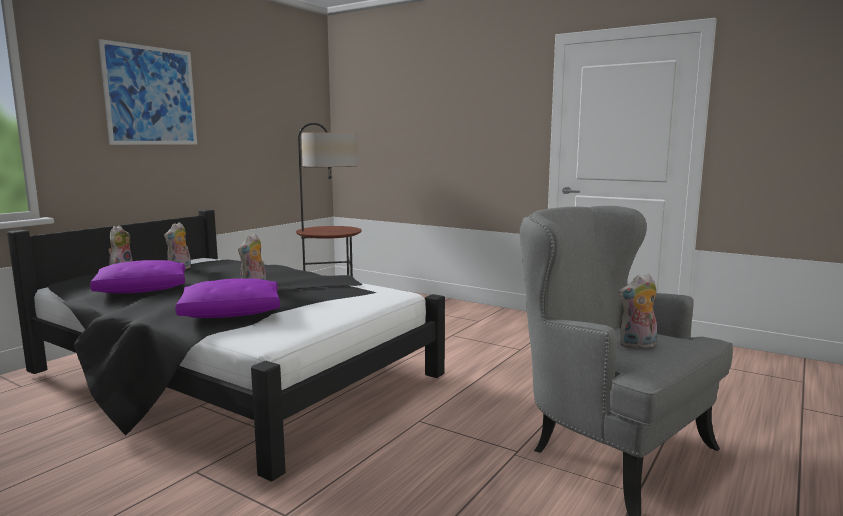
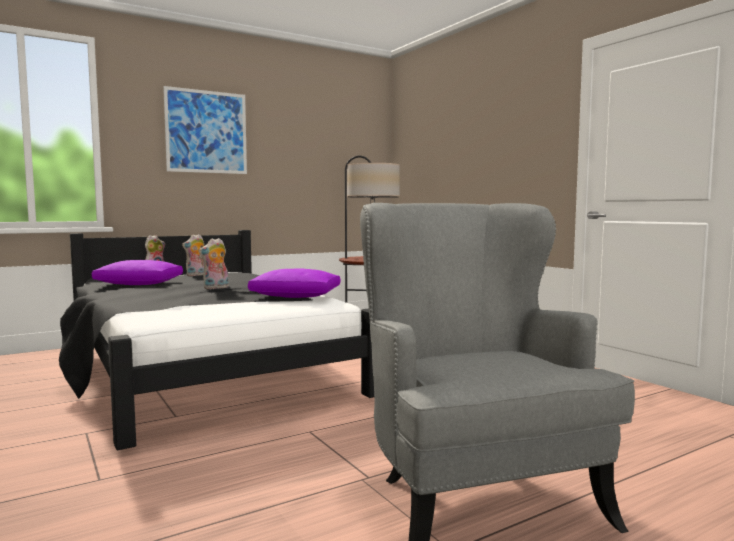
camera: 25 degrees right, 5 degrees down
(232, 312) = (163, 301): purple pillow -> purple pillow (296, 296)
(637, 345) = (481, 363): plush toy -> none

